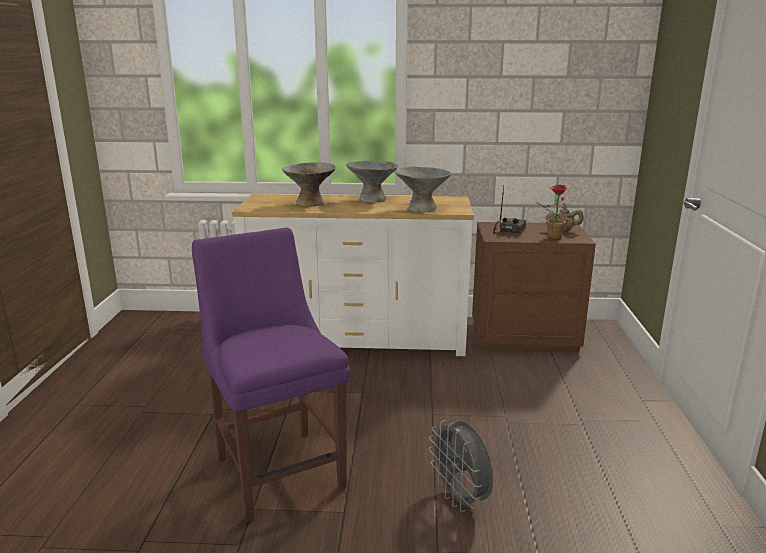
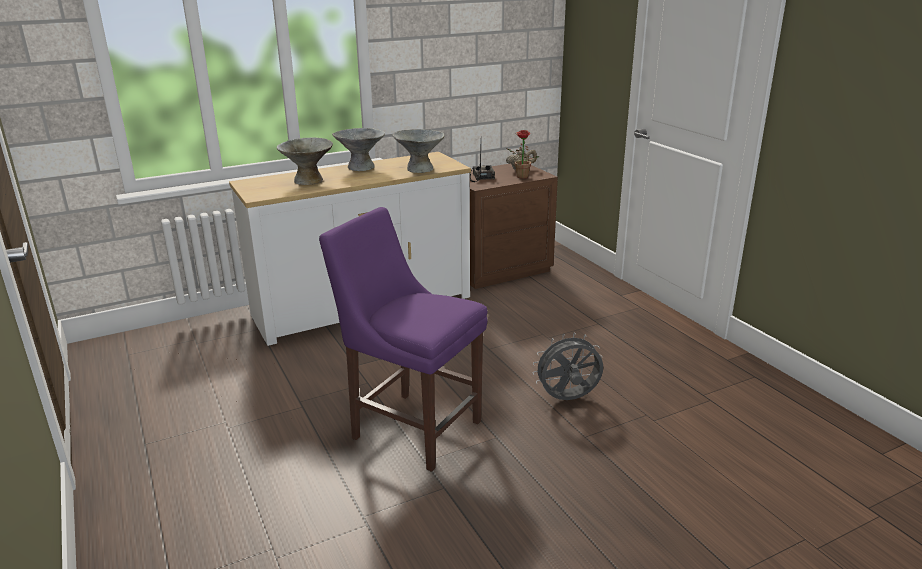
camera: 30 degrees left, 5 degrees up
(461, 499) = (568, 399): grey fan -> grey fan turned 135 degrees clockwise

